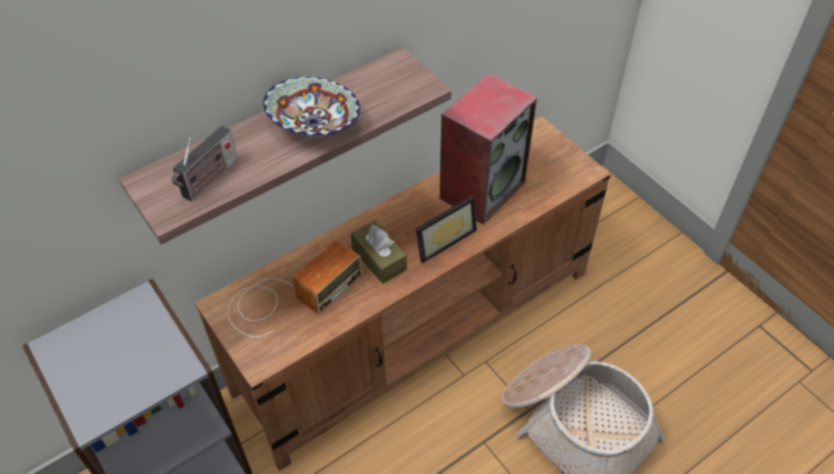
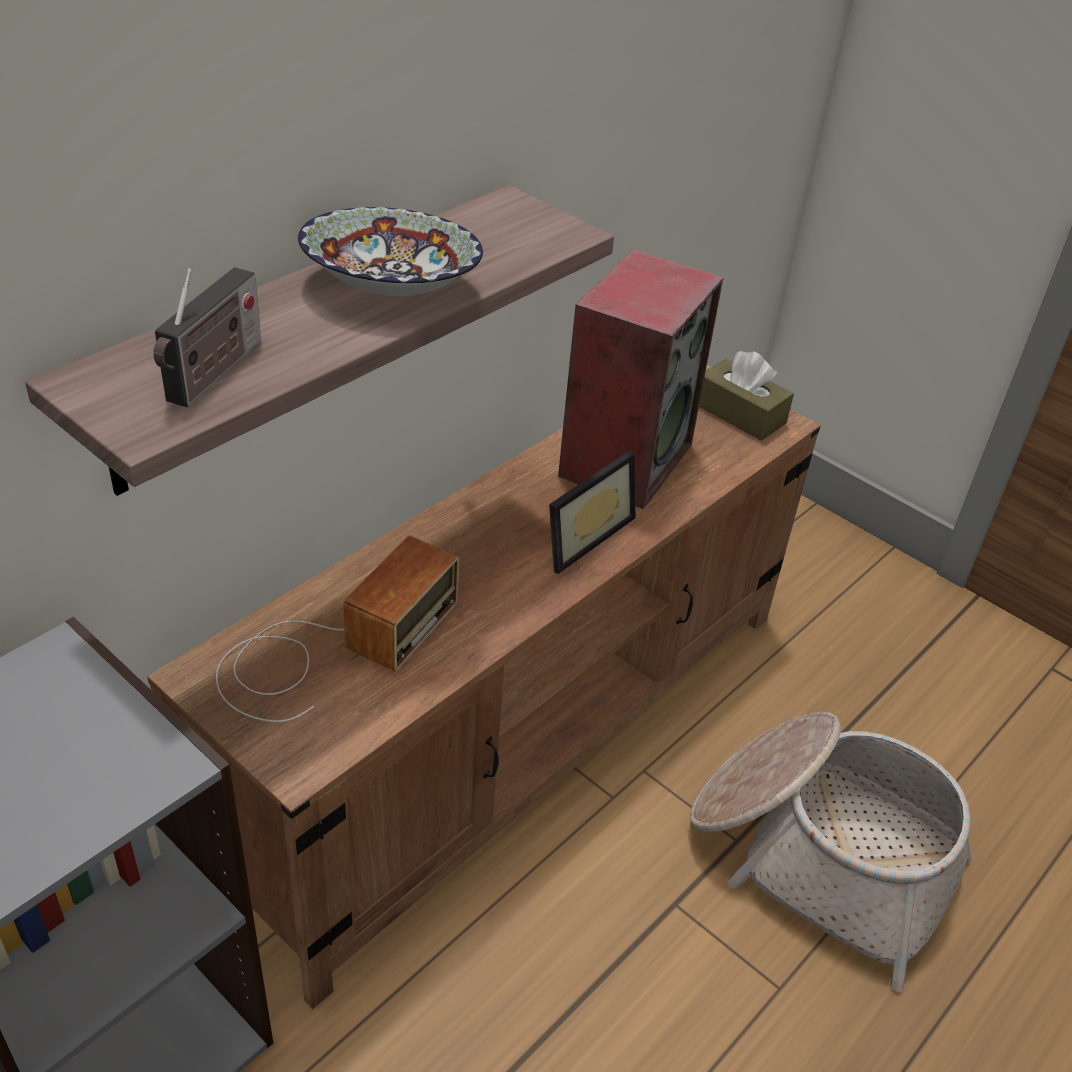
camera: 15 degrees left, 10 degrees down
(379, 259) = (479, 574): brown tissue box -> brown tissue box (740, 414)

